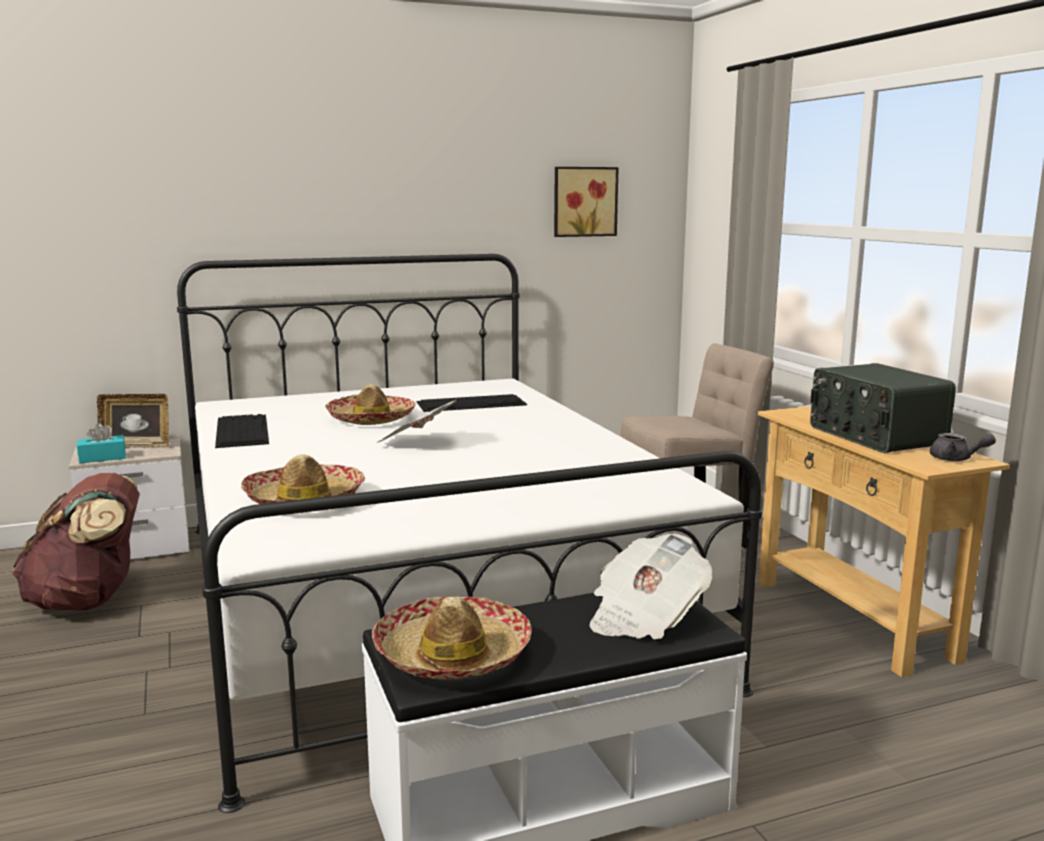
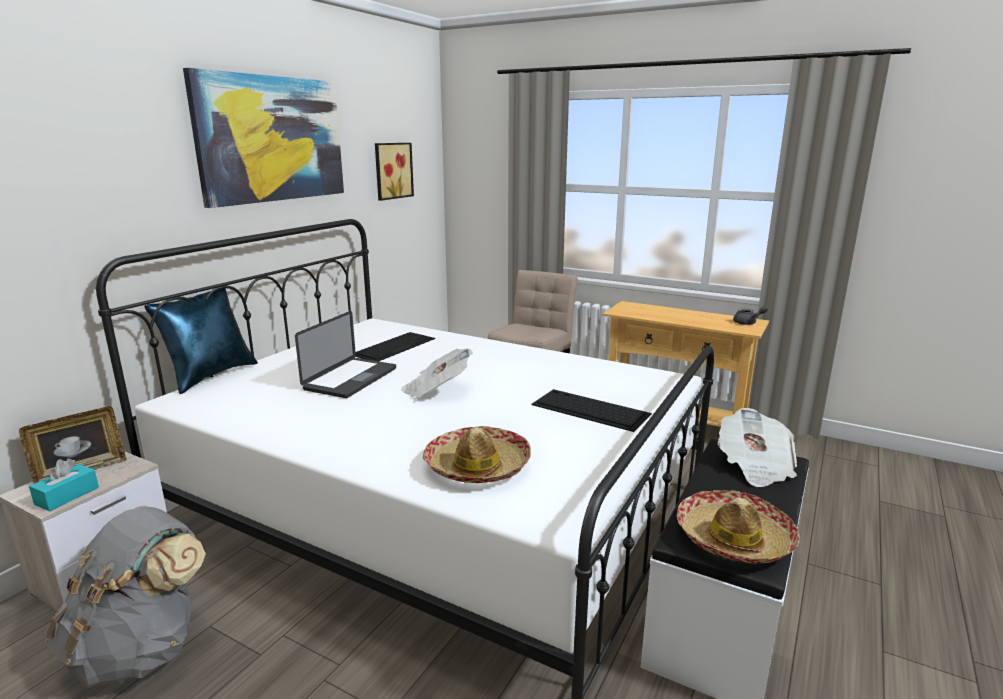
camera: 40 degrees left, 5 degrees up
(89, 600) = (141, 649): brown backpack -> grey backpack
(241, 430) = (262, 421): keyboard -> keyboard (589, 409)
(282, 394) = (211, 375): none -> blue pillow
(371, 419) = (351, 379): hat -> laptop
(401, 159) = (272, 139): none -> picture
(874, 436) = (689, 317): radio -> none

